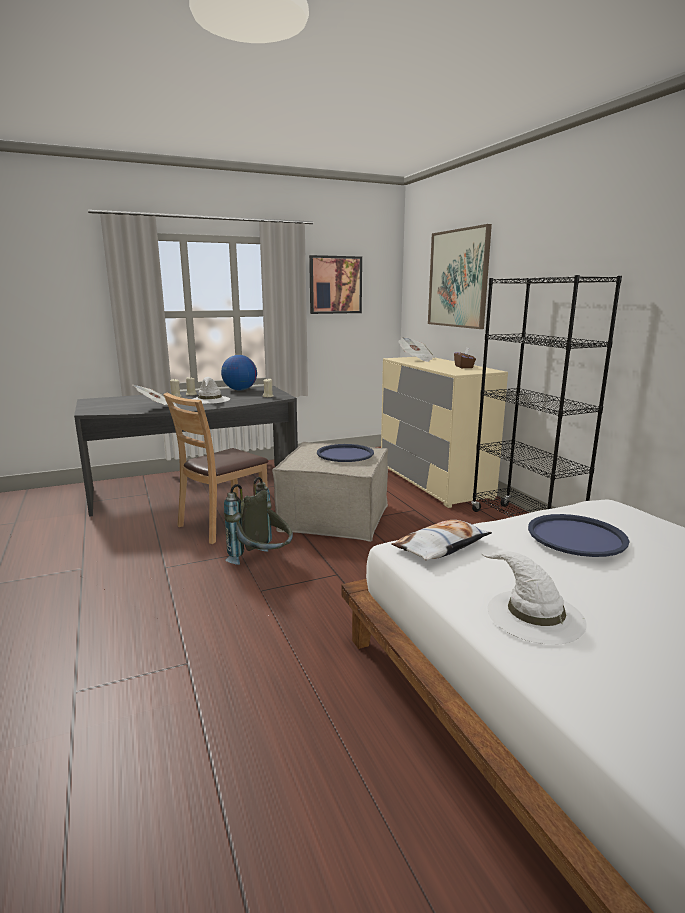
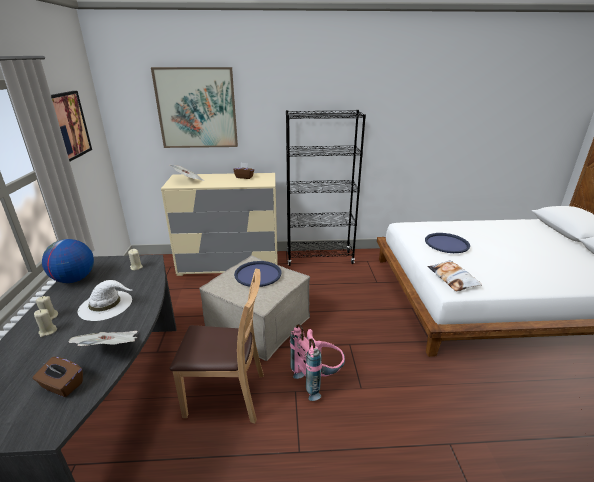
camera: 70 degrees left, 10 degrees up
(123, 407) = (62, 386): none -> brown tissue box
(223, 524) = (226, 395): brown chair -> brown chair turned 60 degrees counterclockwise
(263, 563) = (318, 379): grey backpack -> pink backpack
(533, 615) = (520, 276): white hat -> none

